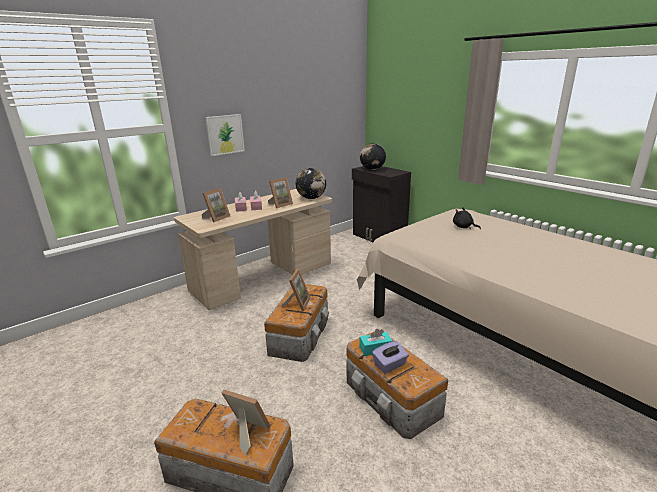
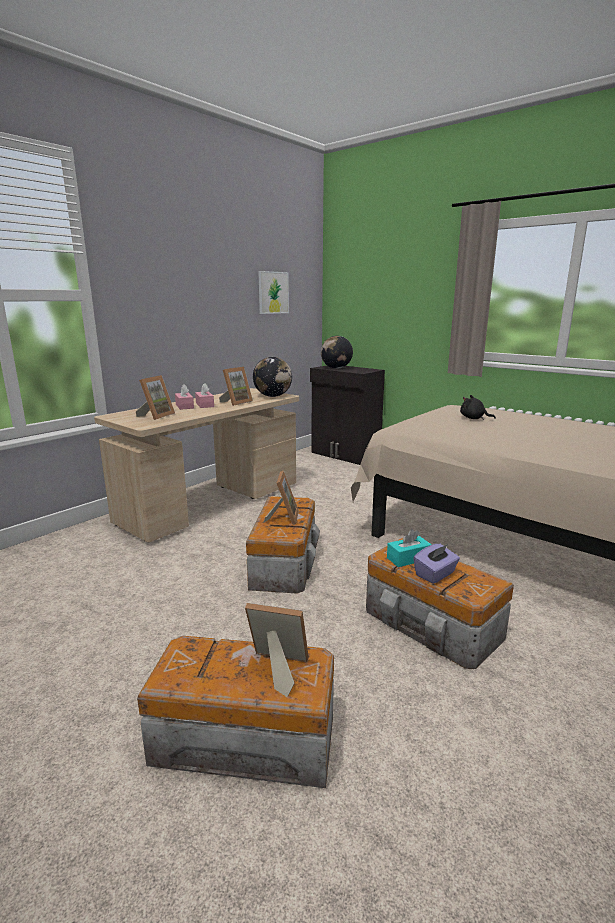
camera: 10 degrees left, 5 degrees down
(225, 134) = (159, 312): picture -> picture (273, 292)

